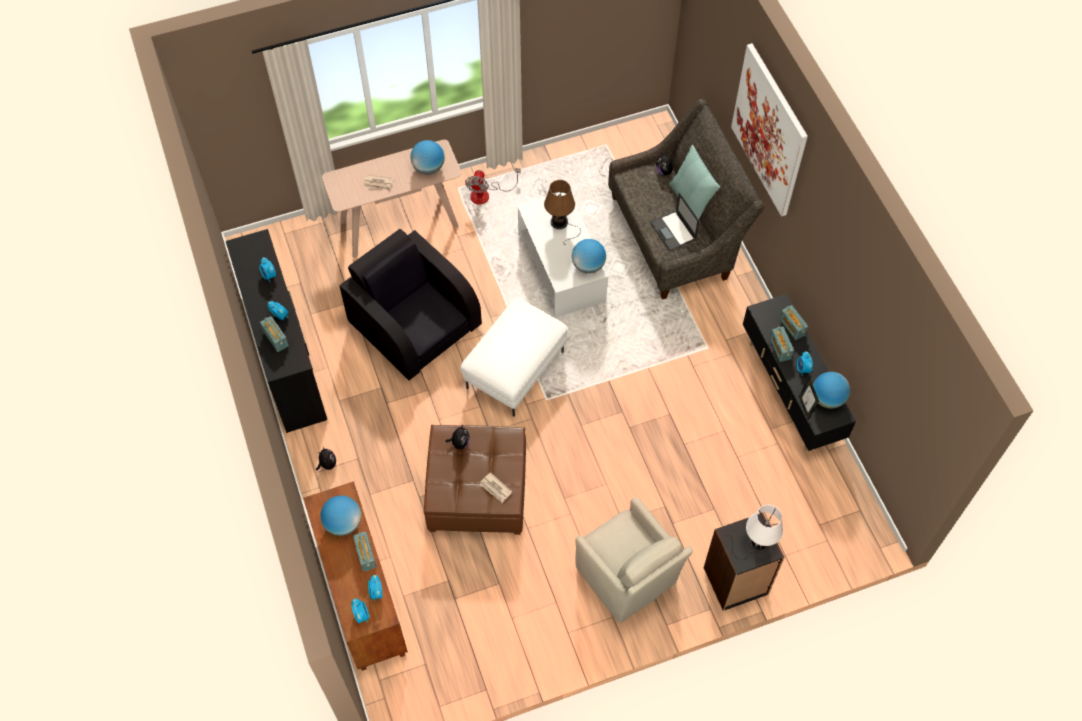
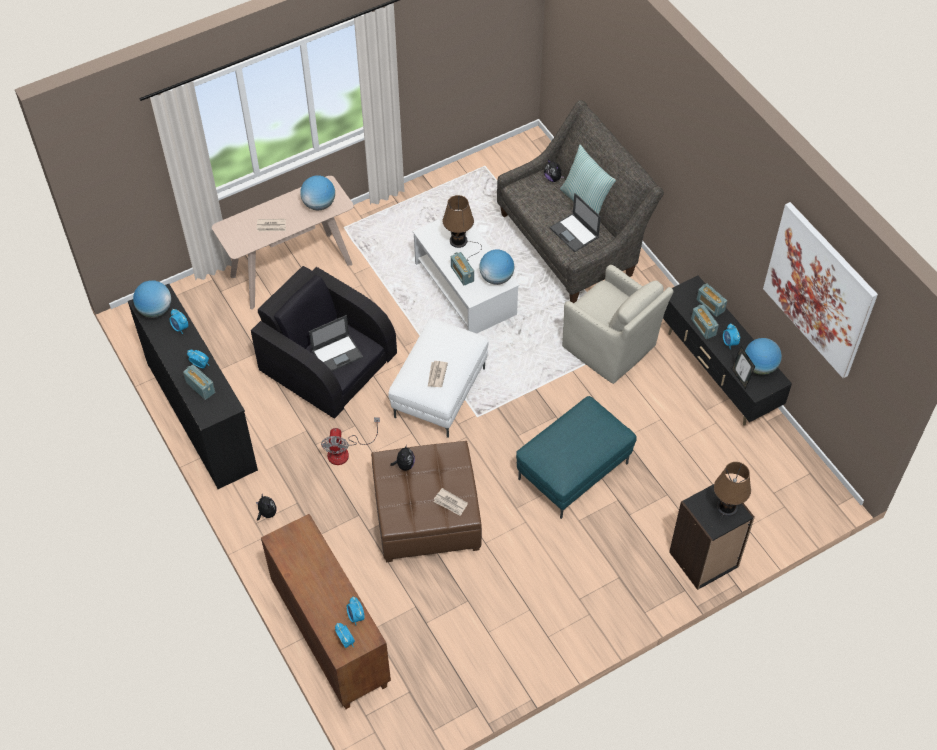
camera: 10 degrees left, 5 degrees down
(343, 523) = (307, 555): globe -> globe (155, 310)
(365, 555) = (337, 582): radio -> radio (462, 274)
(421, 318) = (337, 353): none -> laptop
(486, 194) = (374, 229): fan -> fan (345, 451)
(509, 357) = (436, 375): none -> newspaper
(627, 471) = (573, 472): none -> turquoise ottoman
(627, 578) = (596, 574): beige armchair -> beige armchair (611, 348)
(756, 543) = (724, 508): white table lamp -> brown table lamp
(769, 130) = (660, 113): picture -> picture (819, 290)

